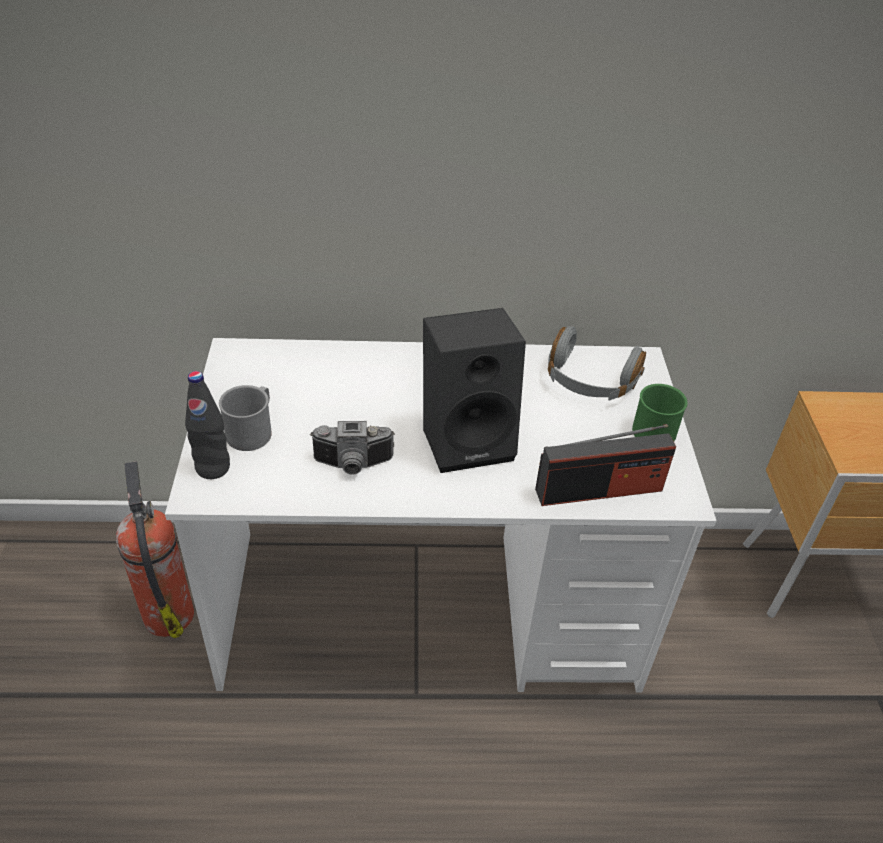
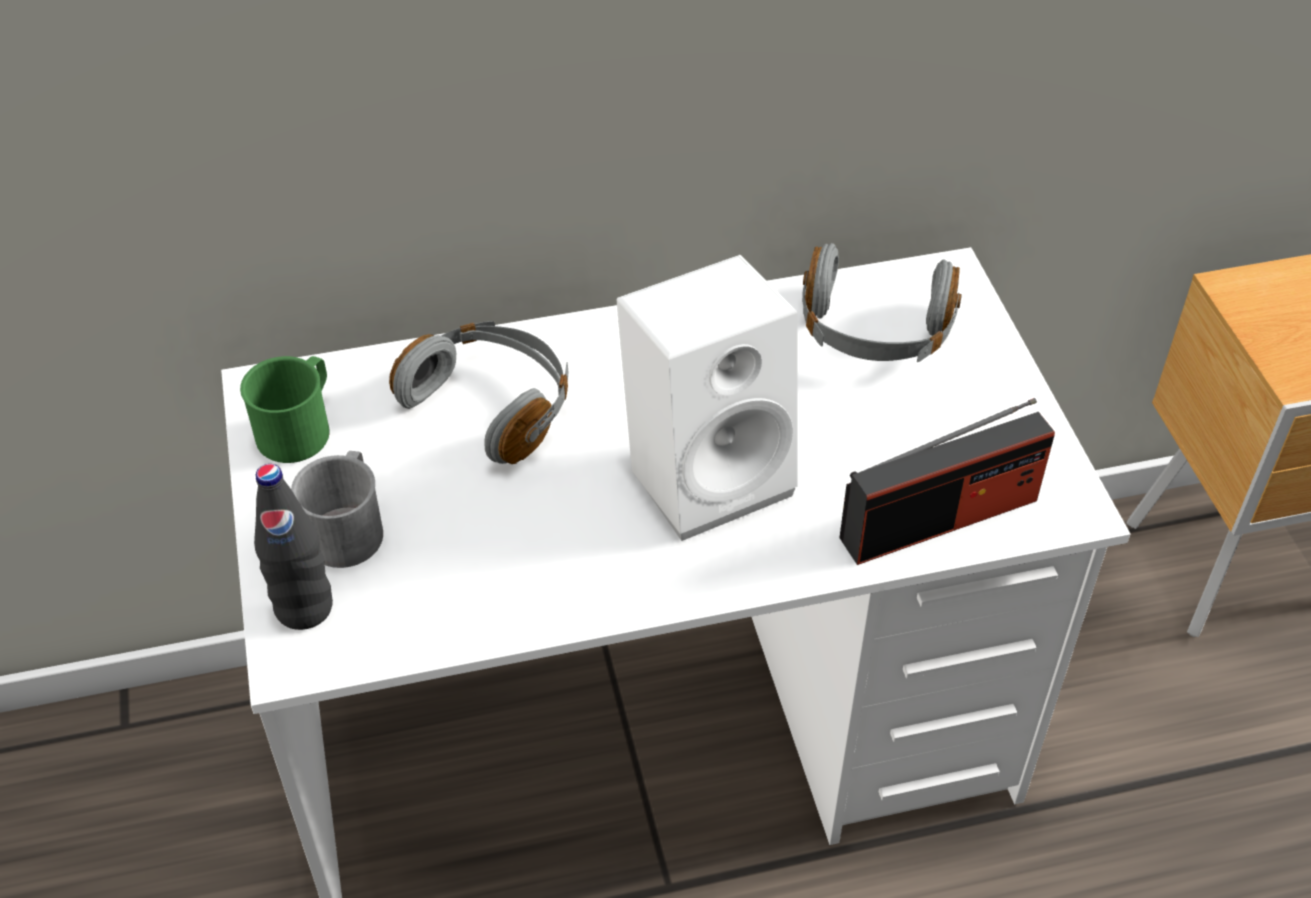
camera: 10 degrees left, 5 degrees up
(168, 613) = (214, 840): fire extinguisher -> none
(353, 466) = (535, 557): camera -> none
(355, 381) = (492, 405): none -> grey headphones
(468, 439) = (709, 472): black speaker -> white speaker
(657, 428) = (1002, 393): green mug -> green mug (300, 427)

